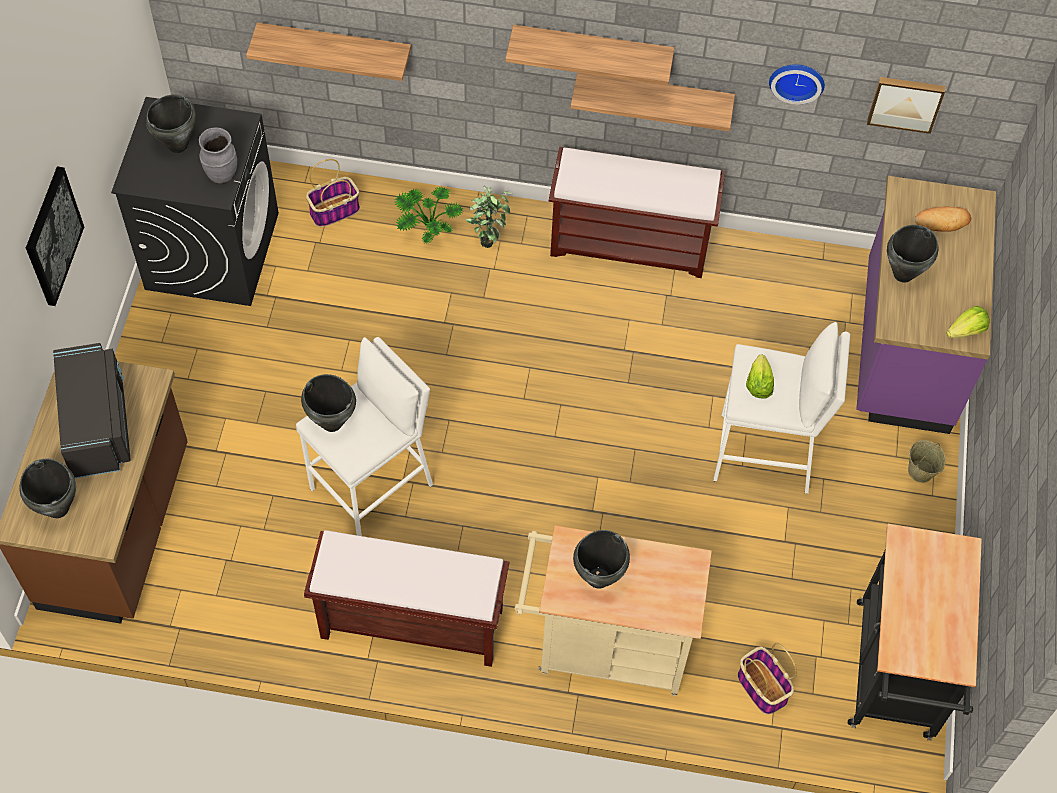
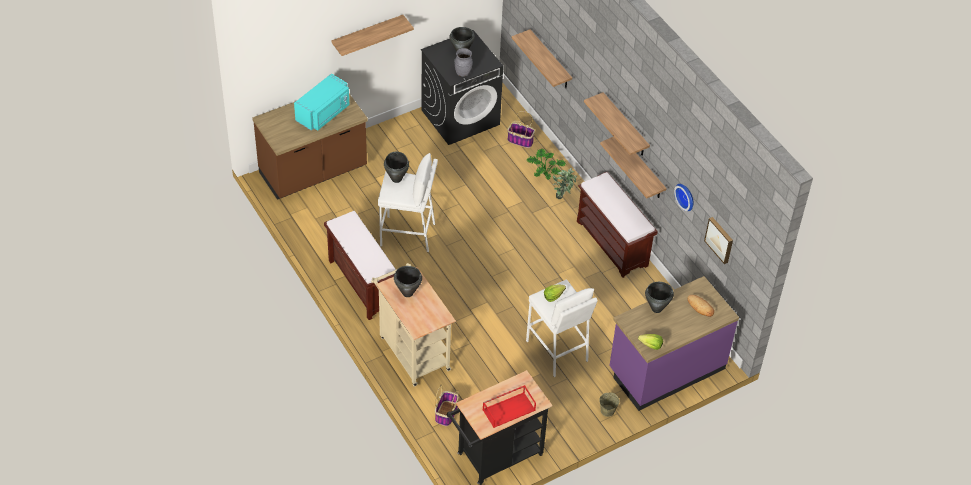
camera: 50 degrees right, 10 degrees down
(52, 236) = (367, 35): picture -> shelf
(58, 508) = (281, 125): black cooking pot -> none
(99, 425) = (324, 113): black microwave -> turquoise microwave
(947, 603) = (509, 409): none -> red tray

